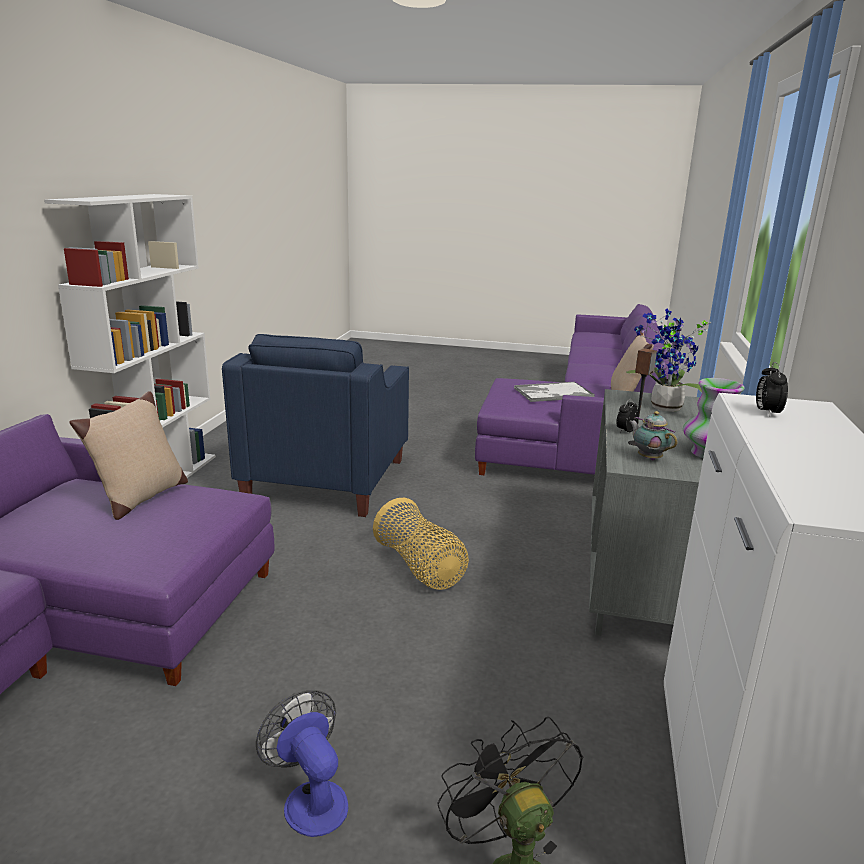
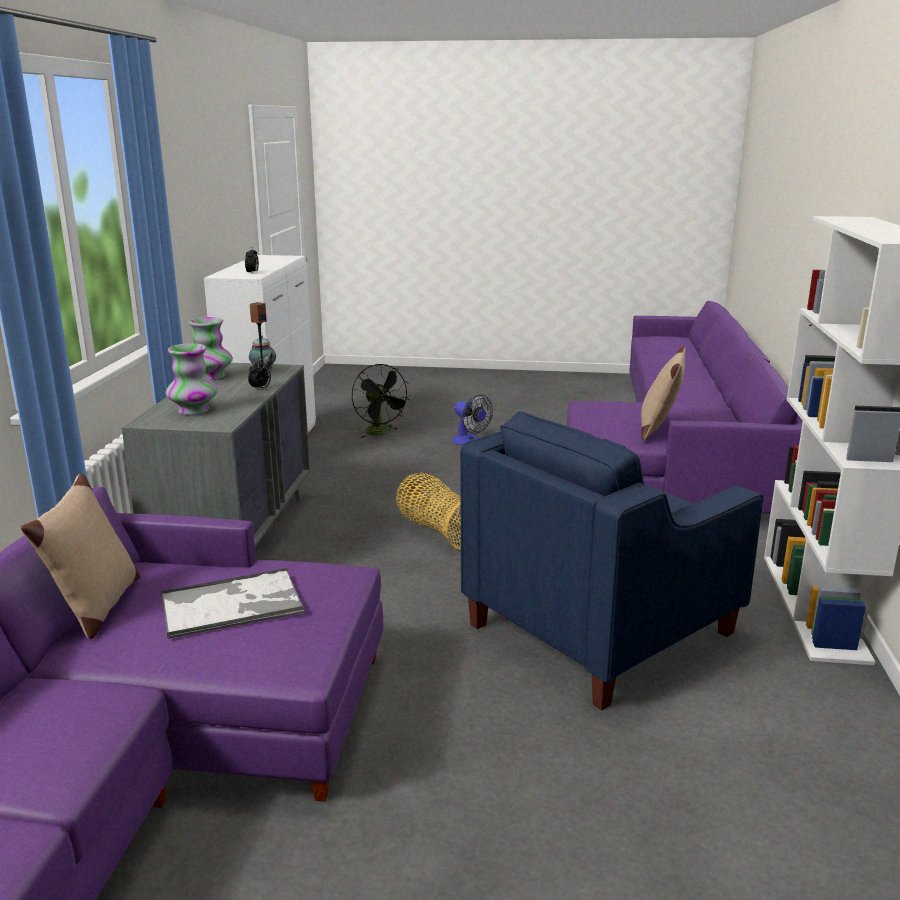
camera: 175 degrees right, 0 degrees up
(326, 479) = (600, 628): blue armchair -> blue armchair turned 135 degrees counterclockwise
(663, 408) = (194, 411): potted plant -> vase

